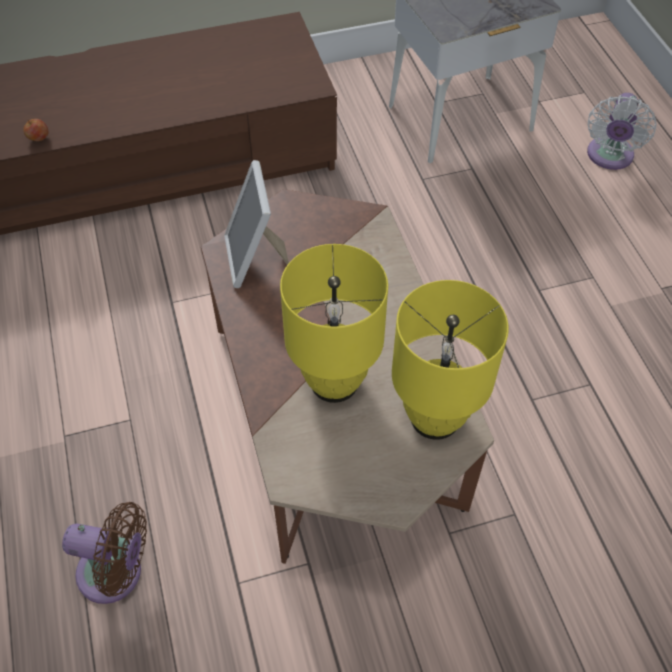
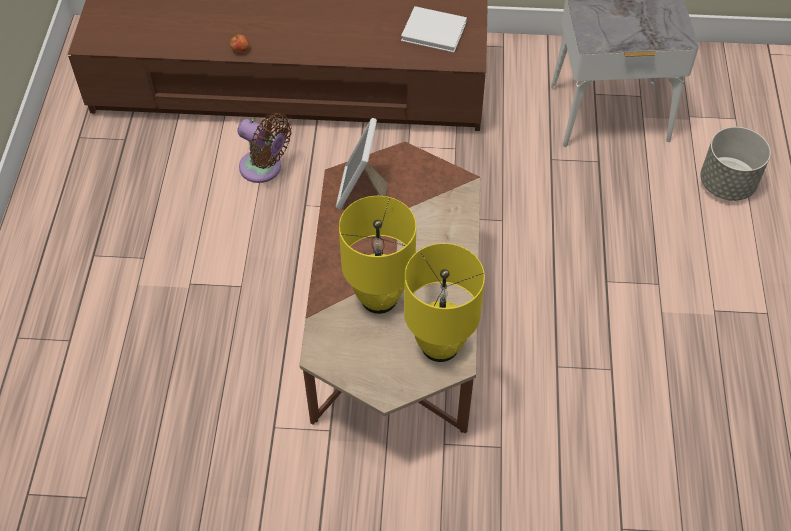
camera: 20 degrees right, 0 degrees up
(116, 573) = (192, 392): brown fan -> brown fan (264, 169)
(262, 66) = (435, 32): none -> white book
(609, 157) = (727, 184): white fan -> grey planter

